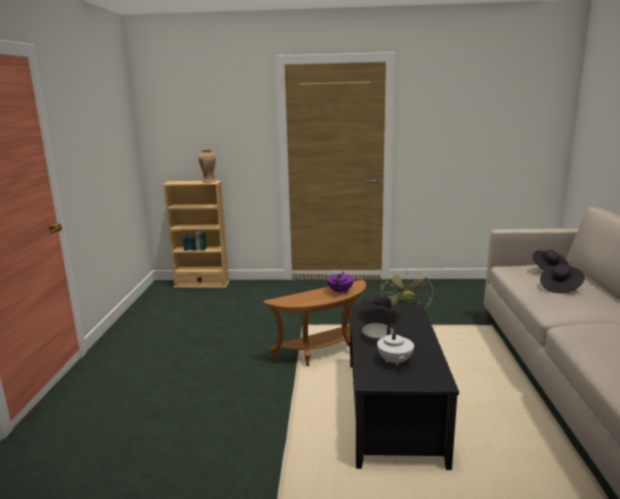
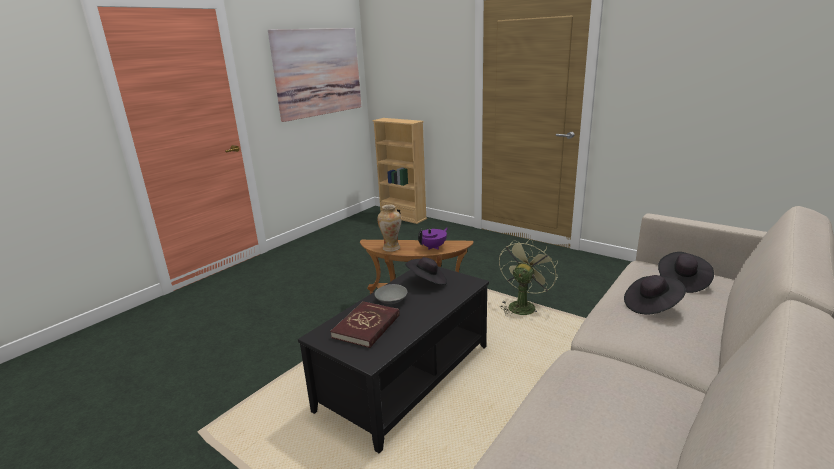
camera: 35 degrees right, 5 degrees up
(107, 134) = (318, 72): none -> picture
(209, 181) = (410, 121): vase -> vase (391, 248)
(394, 361) = (367, 326): white teapot -> red book

